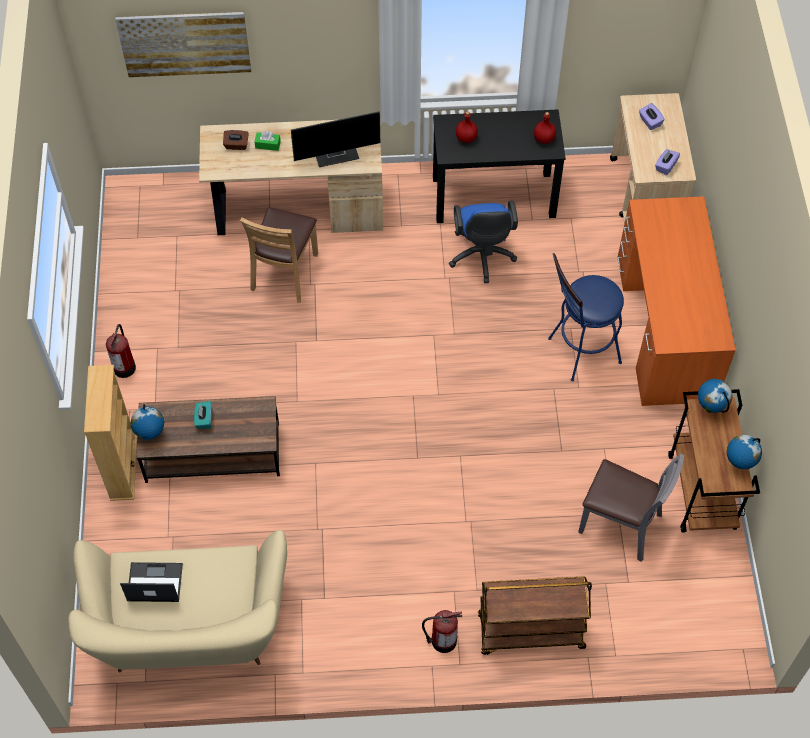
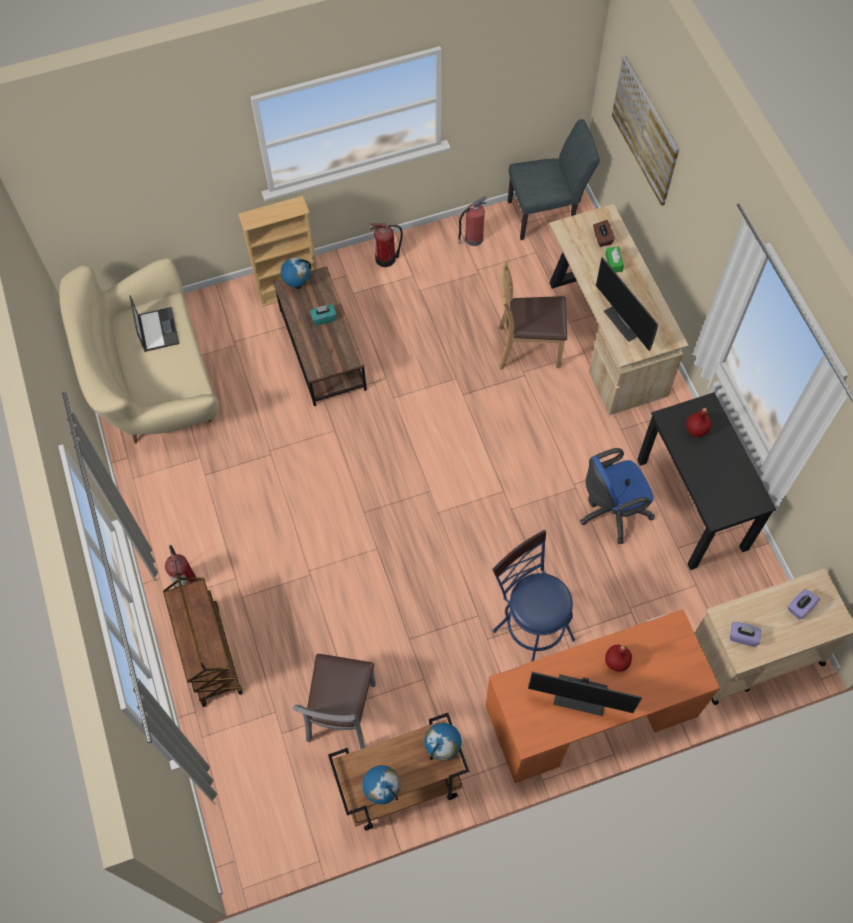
camera: 75 degrees right, 5 degrees up
(135, 214) = (547, 214): none -> grey chair
(135, 284) = (473, 238): none -> fire extinguisher
(543, 139) = (727, 503): red bottle -> red bottle (616, 661)
(689, 291) = (581, 695): none -> monitor

